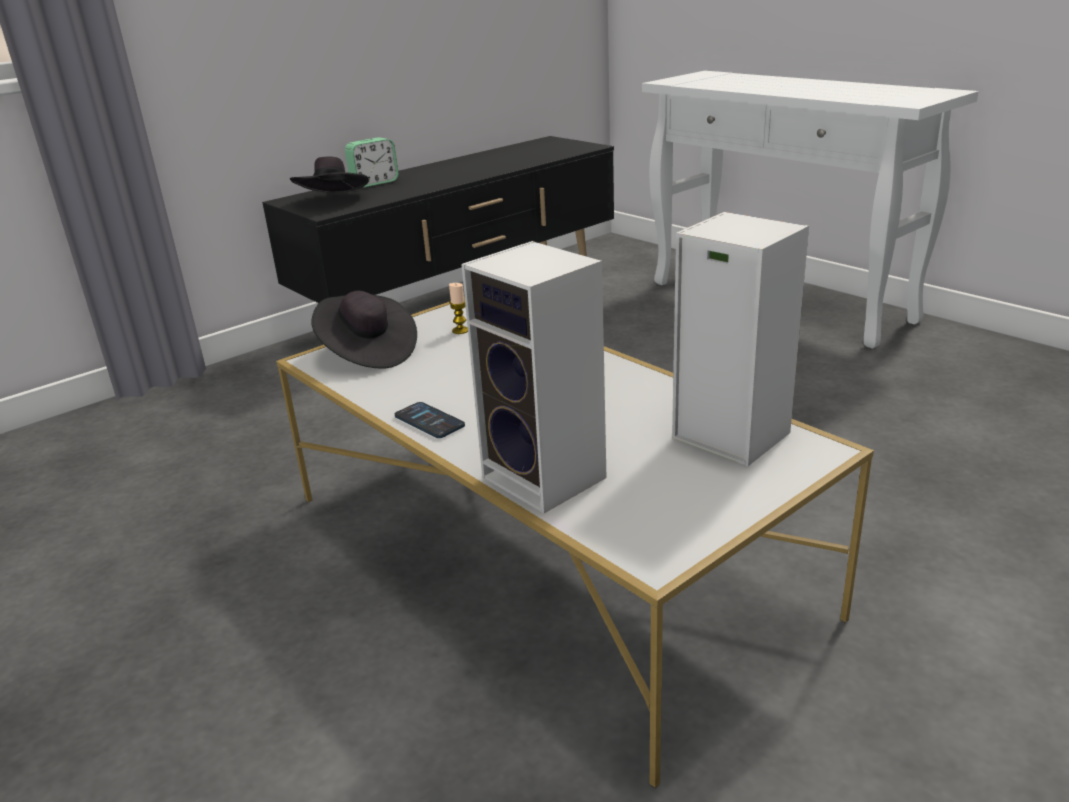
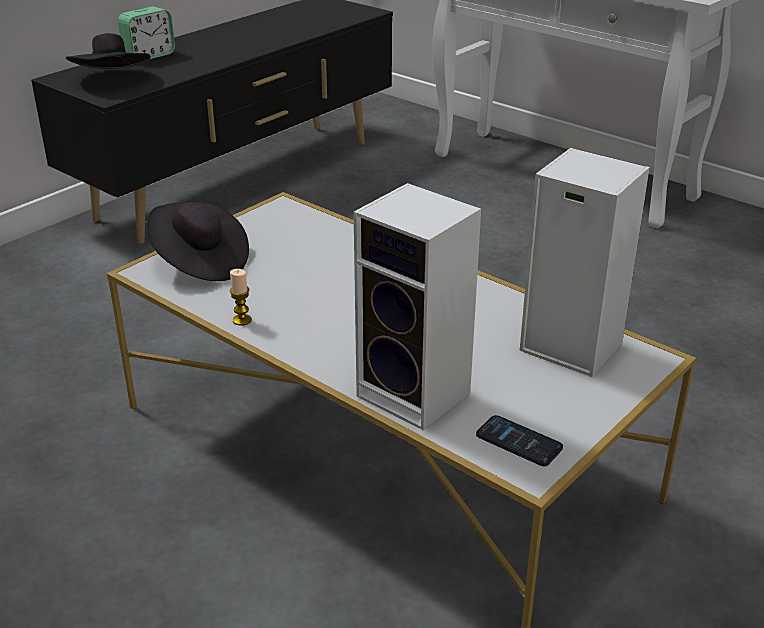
camera: 10 degrees left, 5 degrees up
(429, 421) = (288, 339): phone -> phone (519, 442)
(460, 330) = (286, 235): candle -> candle (242, 320)

